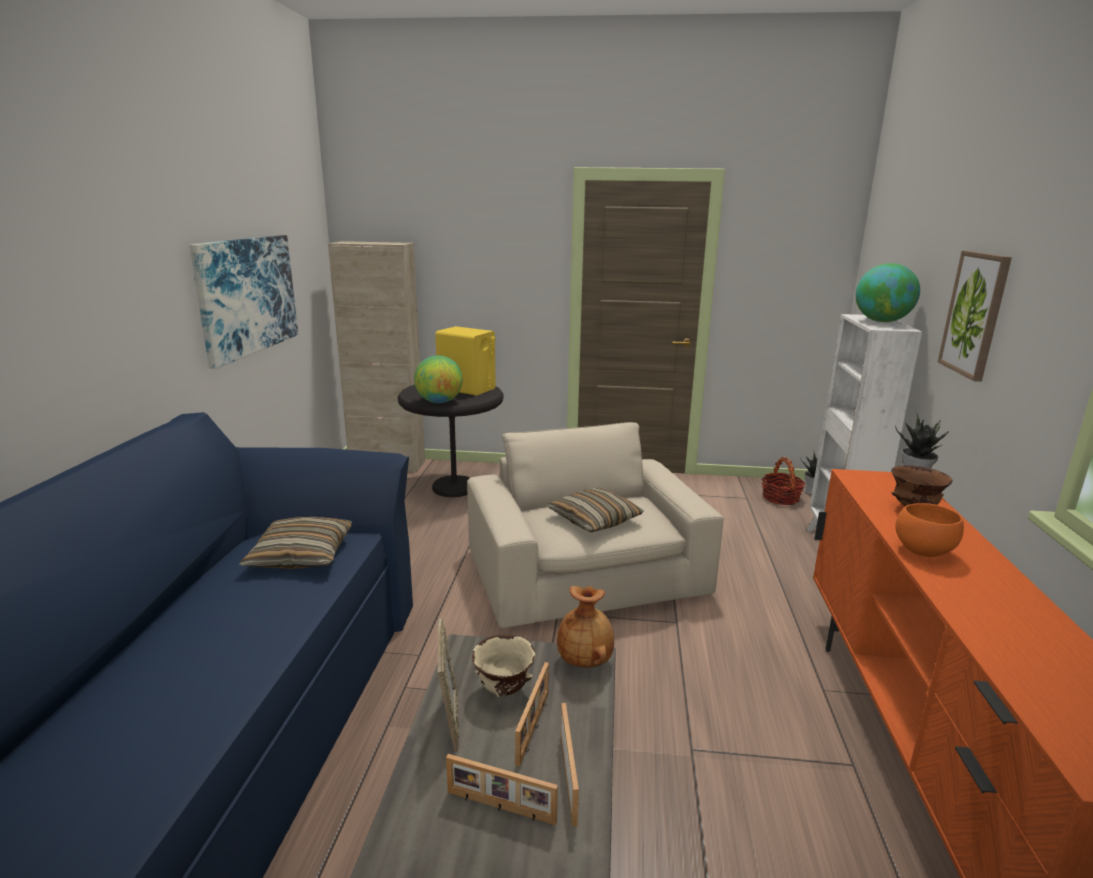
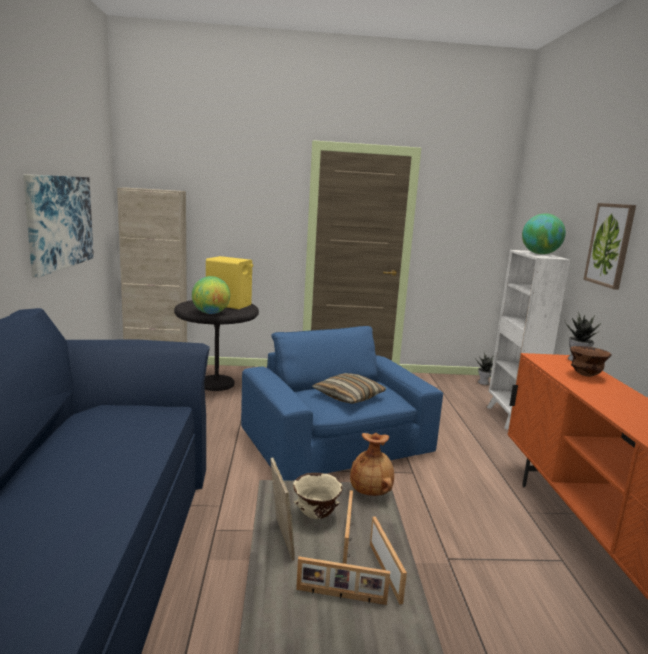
camera: 10 degrees left, 5 degrees down
(301, 555) = (130, 423): pillow -> none
(587, 574) = (337, 442): beige armchair -> blue armchair
(780, 498) = (463, 387): basket -> none
(921, 550) = (601, 399): orange bowl -> none

